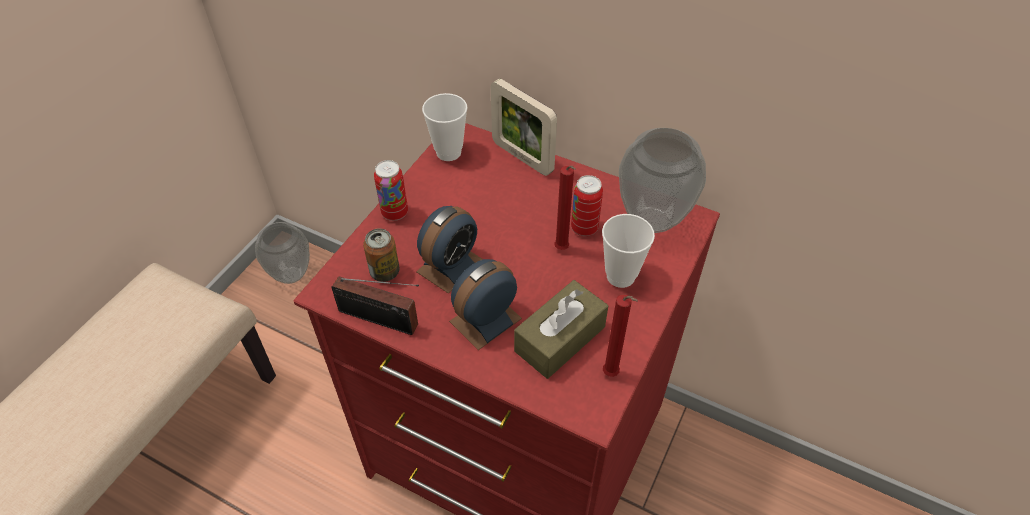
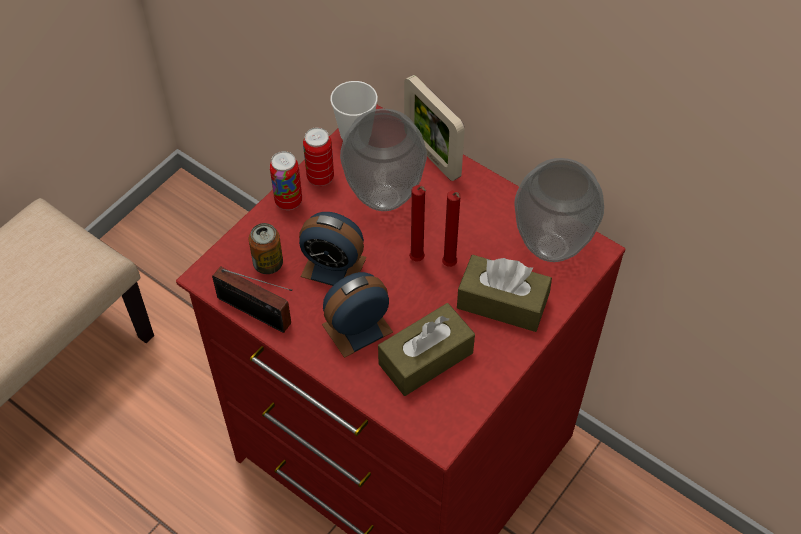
camera: 10 degrees right, 5 degrees up
(292, 274) = (185, 222): vase -> vase (384, 196)
(450, 266) = (333, 267): alarm clock -> alarm clock turned 60 degrees clockwise
(584, 228) = (478, 245): can -> can (320, 177)
(612, 375) = (468, 402): red candle -> red candle (418, 261)
(620, 276) = (502, 303): cup -> brown tissue box

